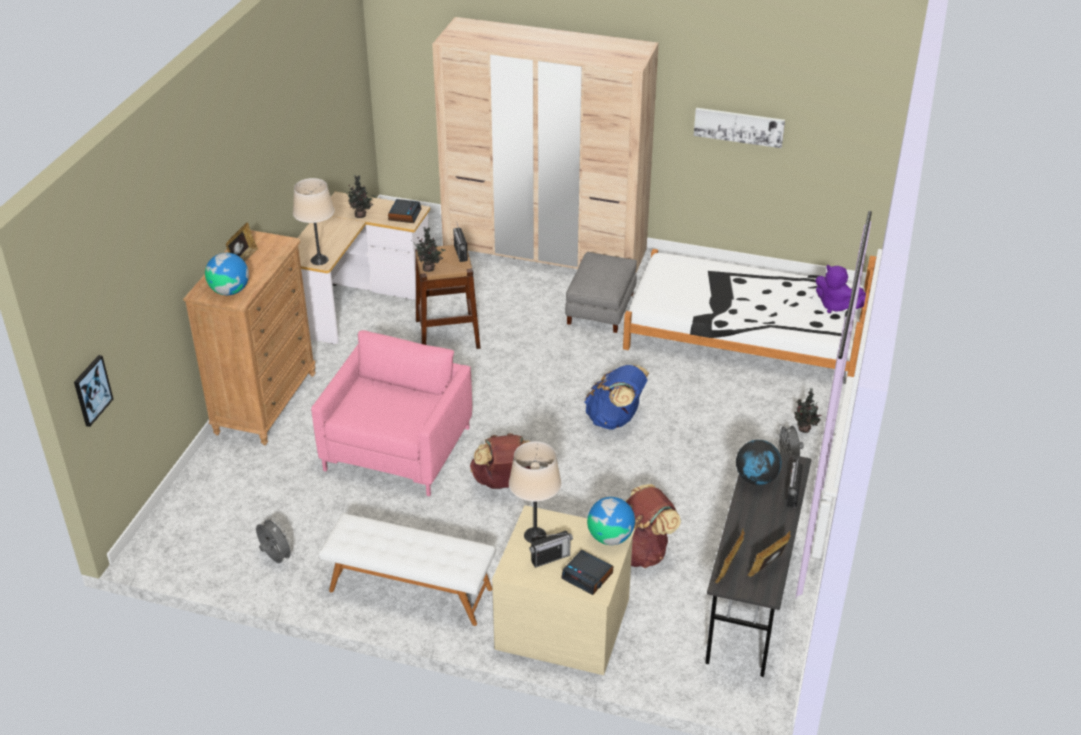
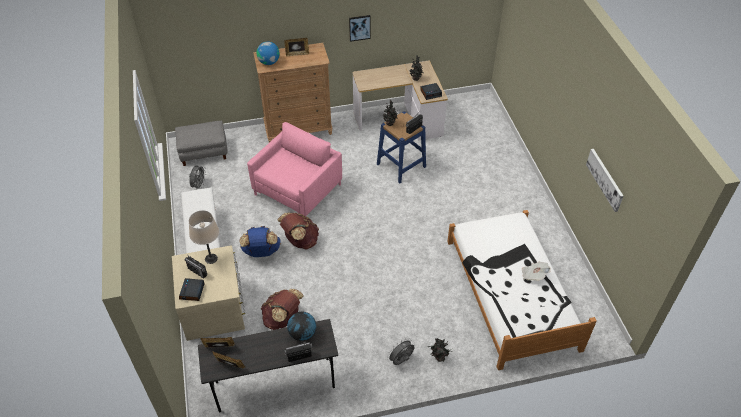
camera: 60 degrees right, 10 degrees up
(92, 390) = (166, 60): picture -> picture (359, 27)
(319, 260) = (365, 83): beige table lamp -> none
(398, 449) = (298, 190): pink armchair -> pink armchair turned 45 degrees counterclockwise
(447, 334) = (401, 165): brown stool -> blue stool
(545, 250) = (510, 169): beige wardrobe -> none
(601, 309) = (476, 217): grey ottoman -> grey ottoman (203, 152)
(610, 537) = (226, 289): globe -> none
(615, 419) = (382, 264): blue backpack -> blue backpack (261, 252)
(762, 283) = (533, 275): none -> newspaper
(835, 306) = (543, 322): purple plush toy -> none

